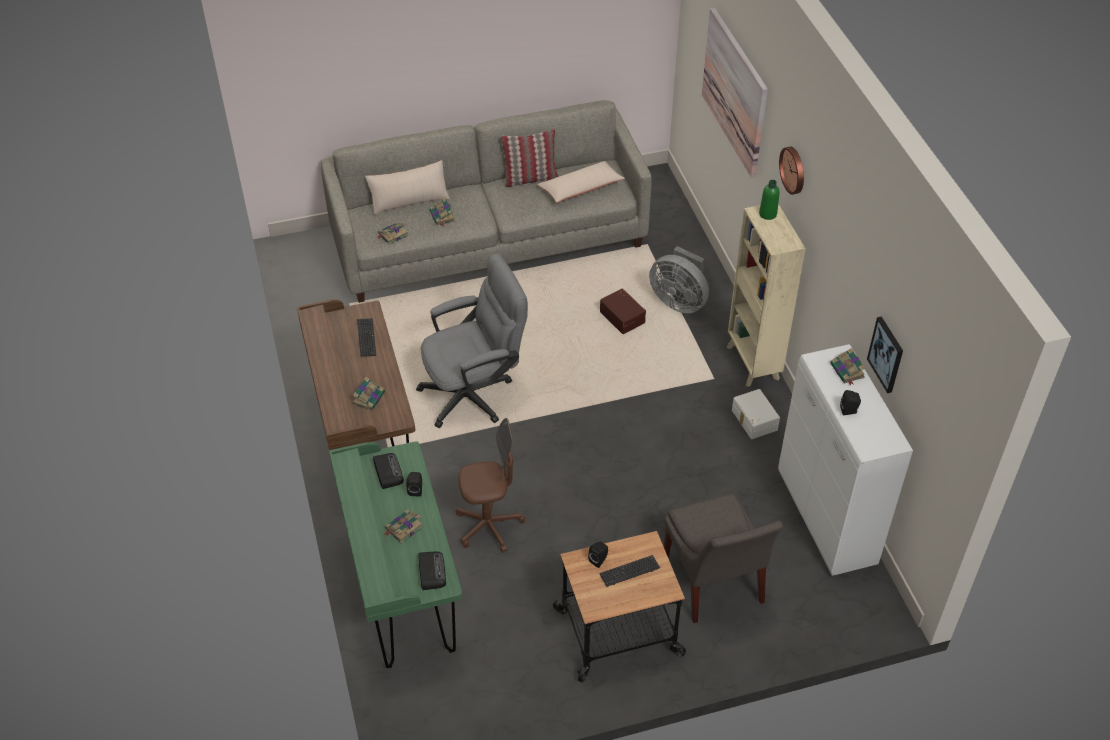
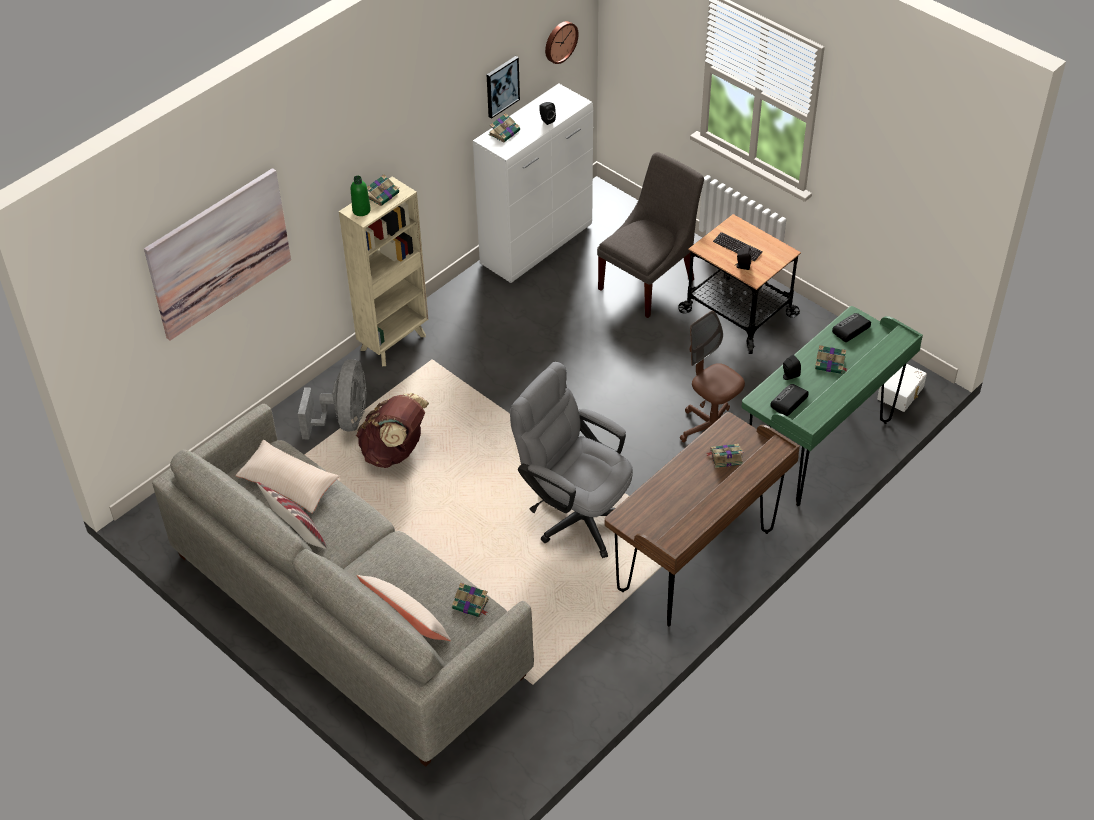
camera: 120 degrees left, 0 degrees up
(366, 338) = (659, 499): keyboard -> none
(442, 216) = (413, 575): book -> book (383, 195)
(623, 317) = (395, 452): brown storage box -> brown backpack
(753, 420) = (464, 318): white storage box -> white storage box (901, 393)
(794, 170) = (340, 161): wall clock -> wall clock (559, 41)

